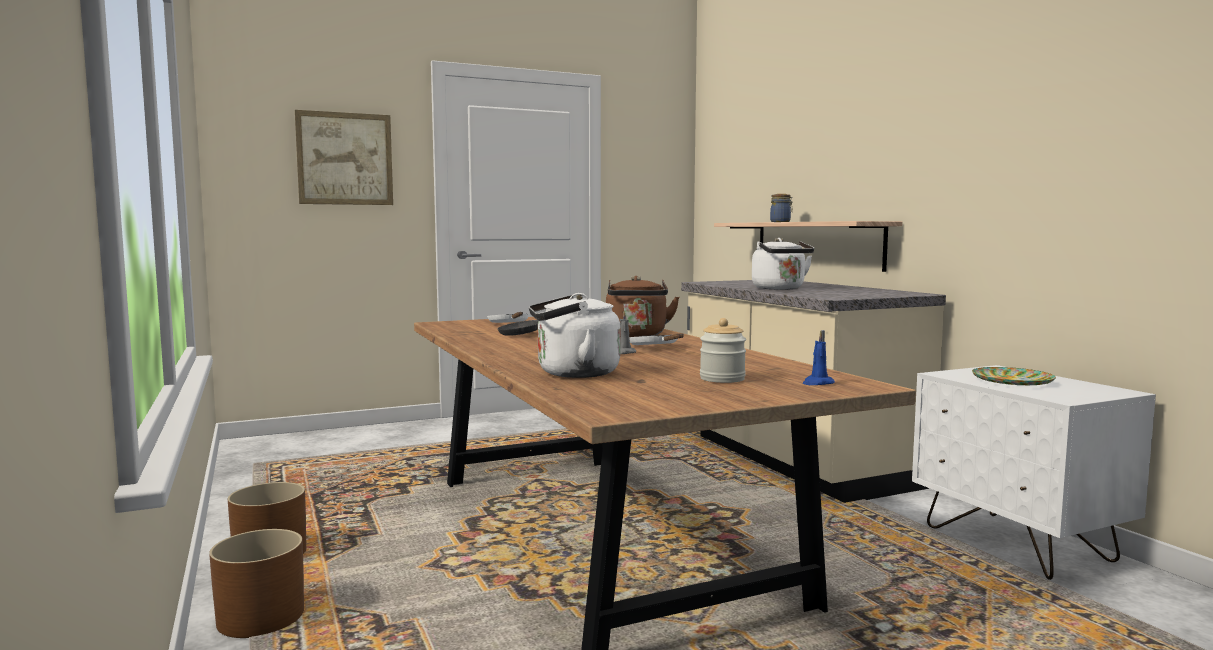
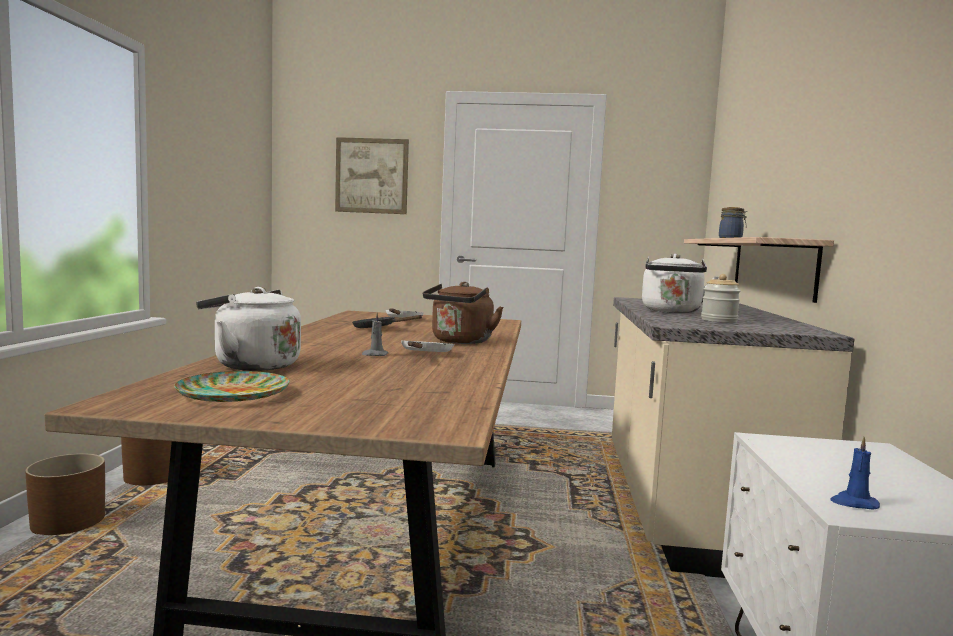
camera: 30 degrees right, 0 degrees up
(722, 379) = (341, 393): jar -> jar (719, 320)
(817, 383) = (406, 415): blue candle -> blue candle (853, 503)
(1013, 381) = (841, 469): plate -> plate (233, 394)

